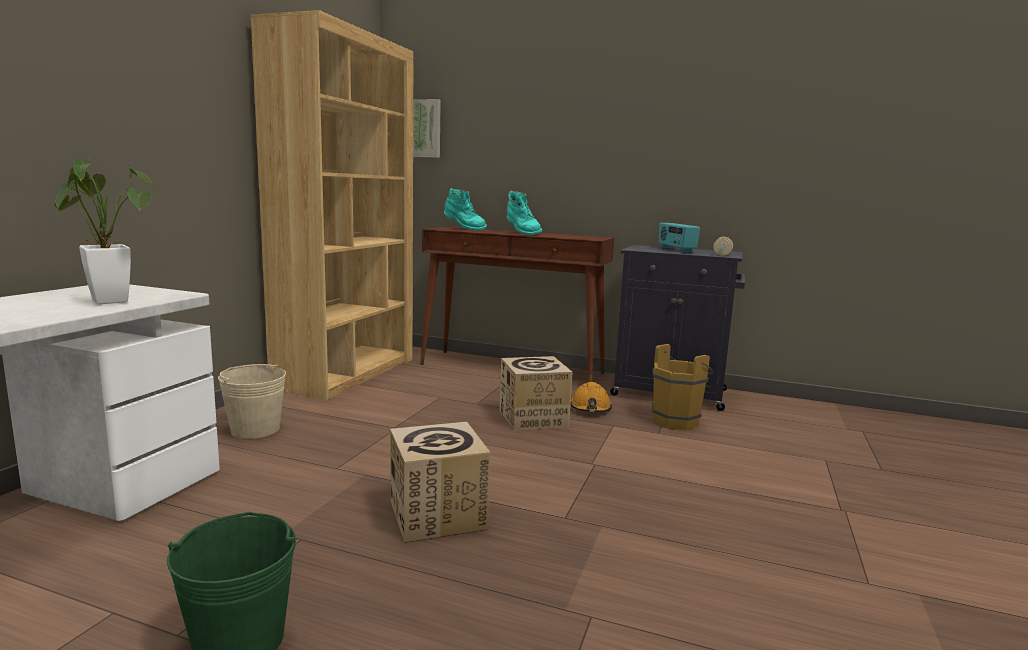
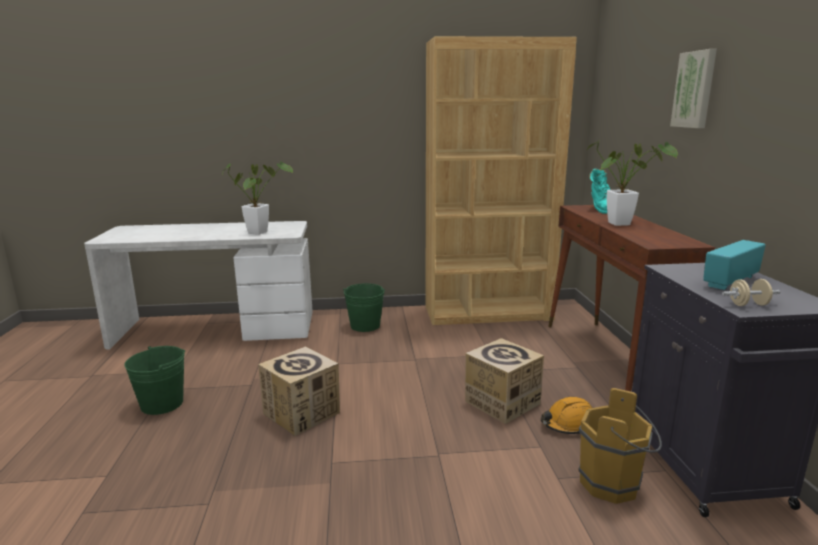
camera: 65 degrees right, 5 degrees up
(255, 429) = (365, 326): beige bucket -> green bucket
(423, 129) = (611, 106): picture -> picture (695, 89)
(521, 233) = (624, 224): turquoise boot -> potted plant

